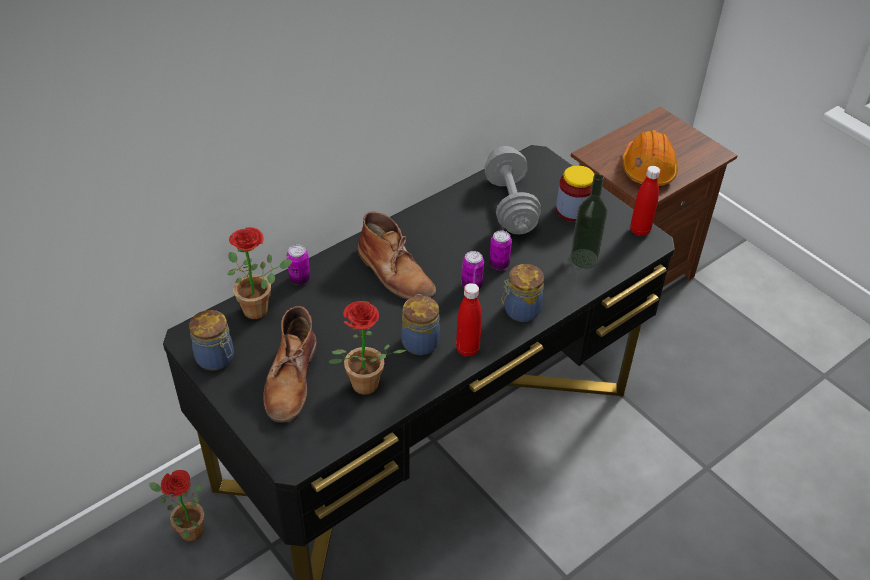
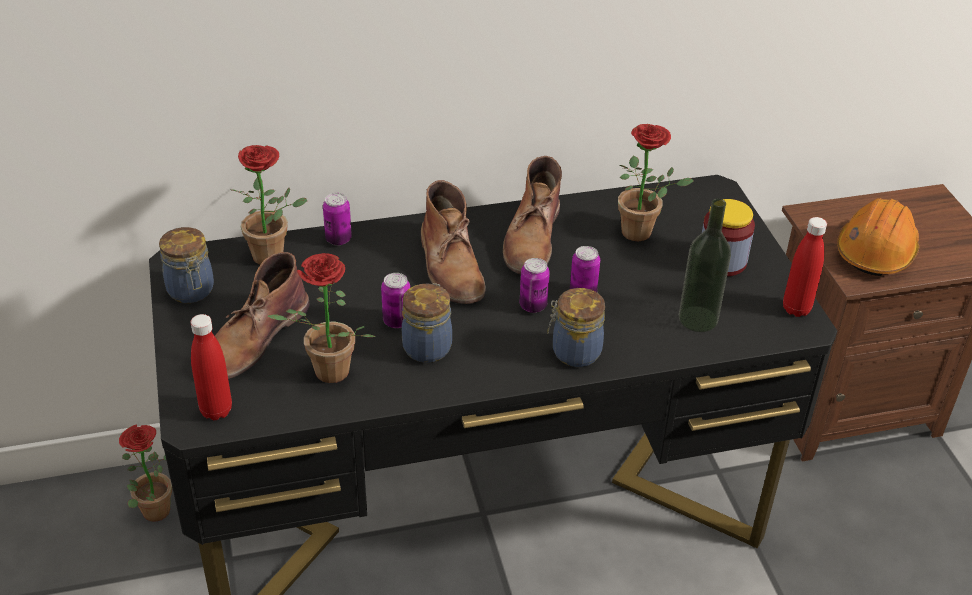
camera: 25 degrees right, 5 degrees down
(385, 329) = (396, 321): none -> can
(438, 233) = (532, 238): none -> brown boot
(467, 349) = (478, 373): red bottle -> red bottle (216, 410)
(510, 205) = (643, 233): grey dumbbell -> potted plant

